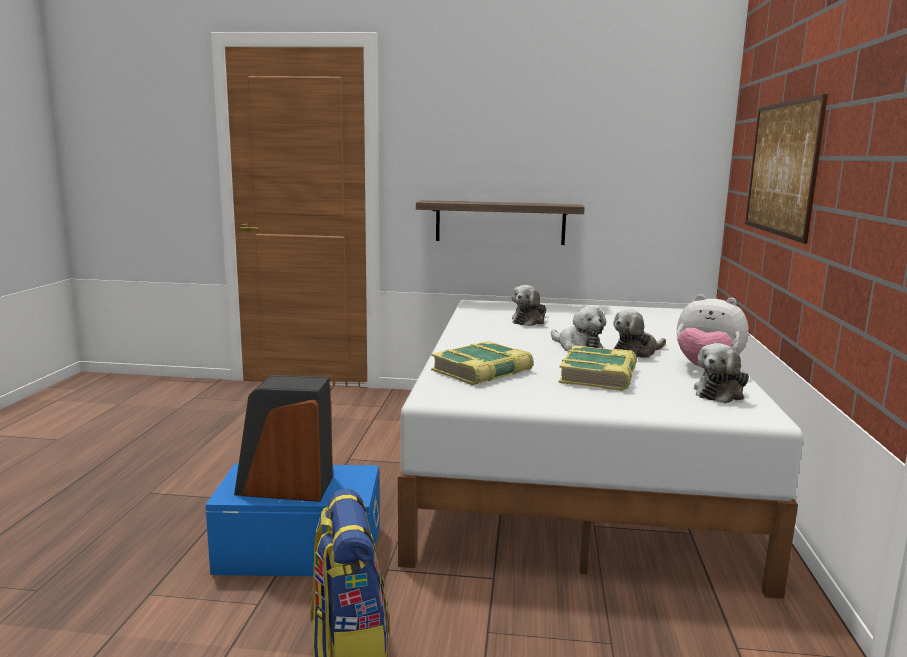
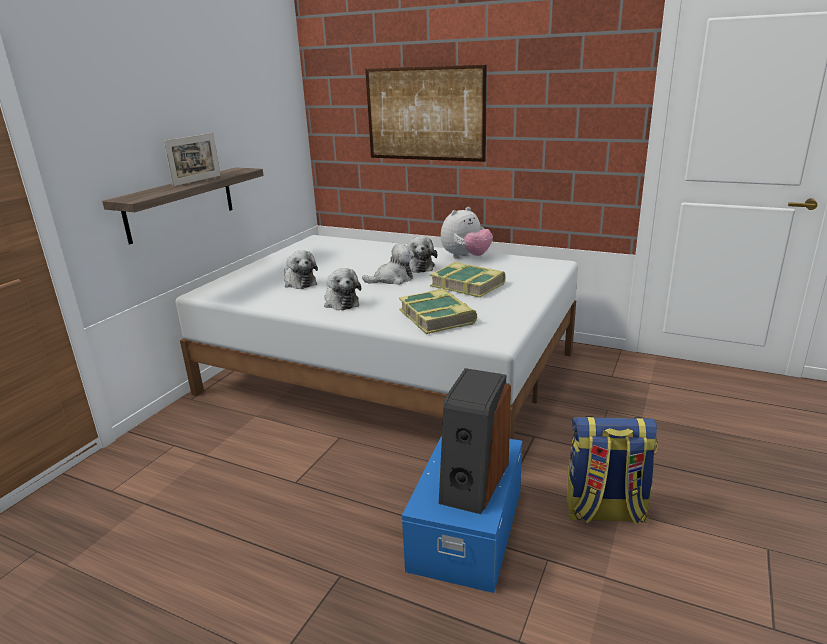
camera: 70 degrees left, 10 degrees up
(509, 203) = (197, 180): none -> picture frame
(720, 393) = (515, 263): plush toy -> plush toy (340, 302)

